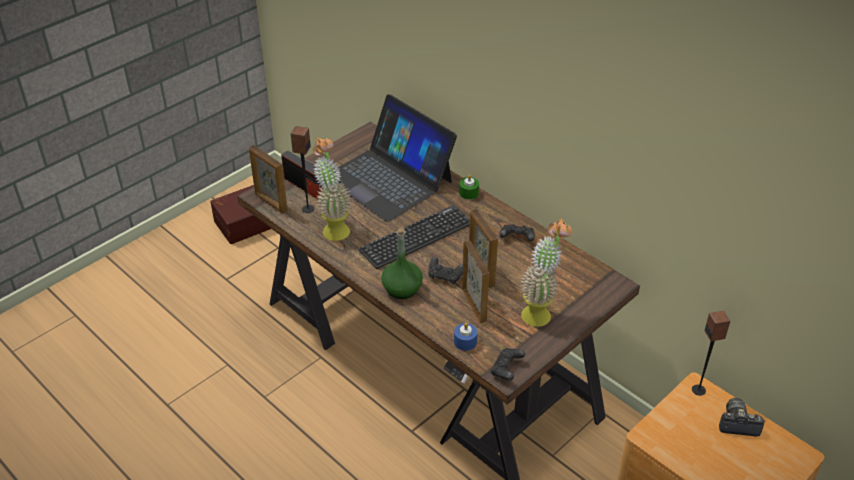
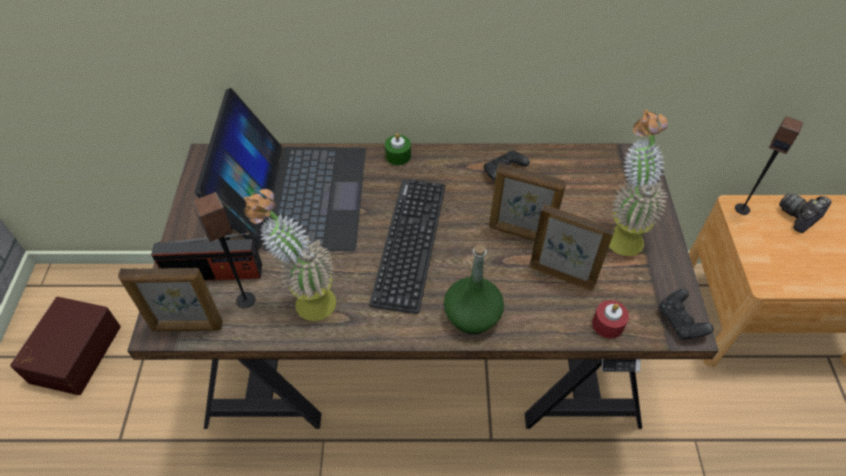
camera: 45 degrees left, 10 degrees up
(389, 179) = (296, 196): laptop -> laptop turned 90 degrees counterclockwise
(445, 276) = (494, 265): black game controller -> none
(465, 342) = (608, 324): blue candle -> red candle

